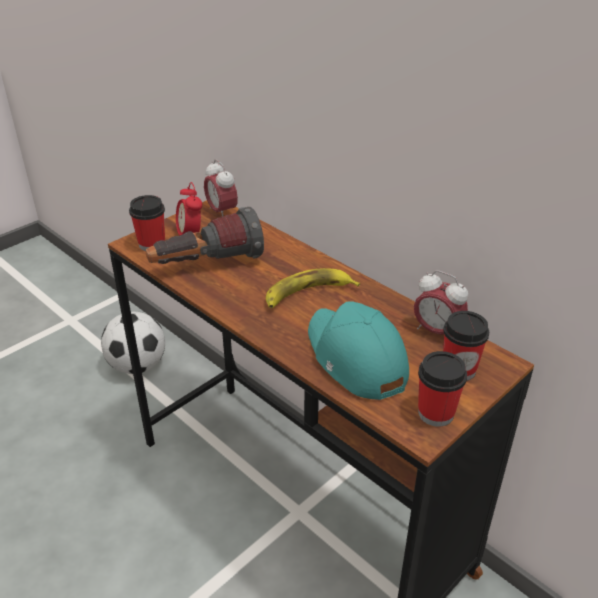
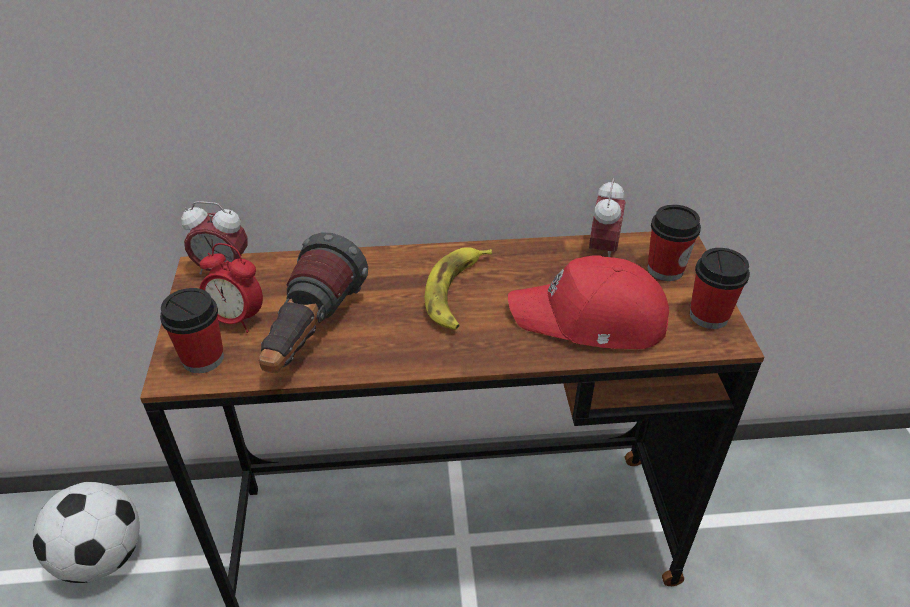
camera: 50 degrees left, 5 degrees up
(355, 358) = (590, 319): turquoise cap -> red cap
(436, 331) = (602, 250): alarm clock -> alarm clock turned 60 degrees counterclockwise

